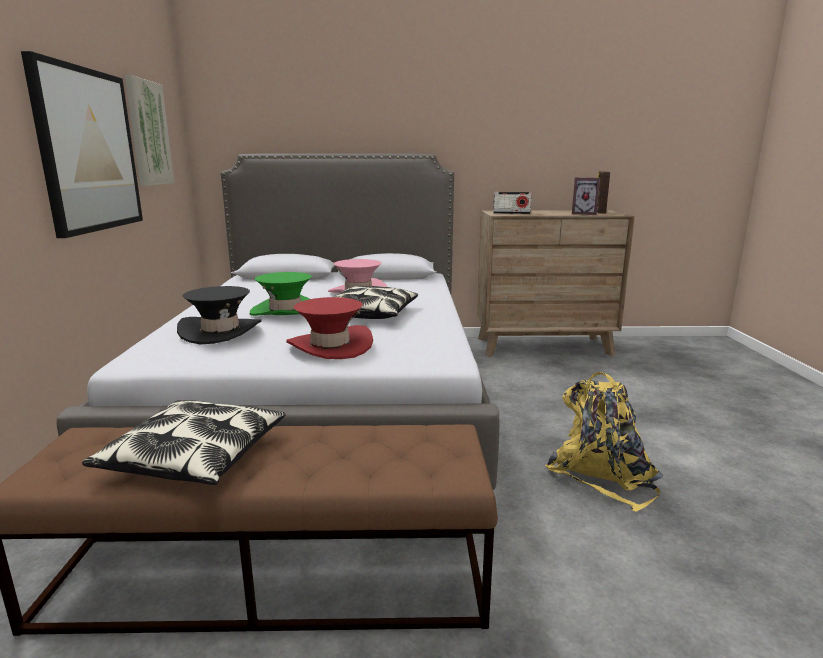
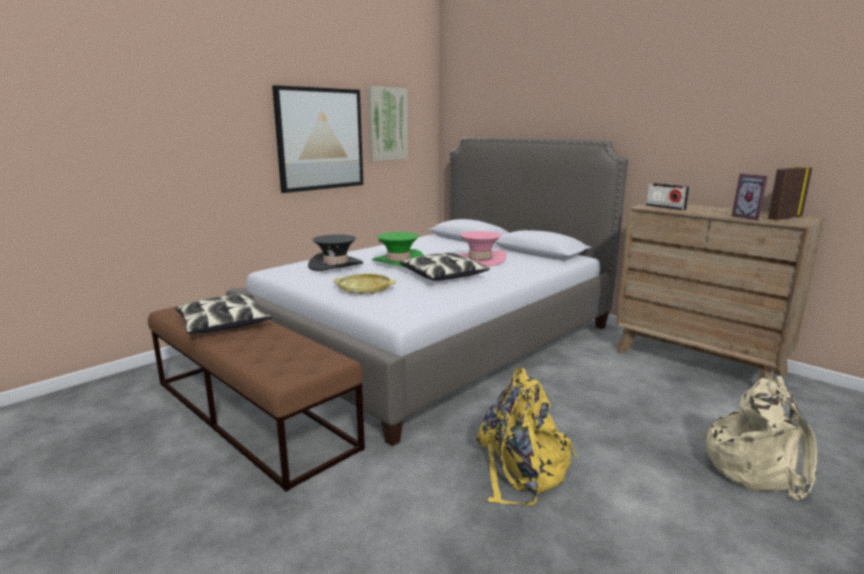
camera: 45 degrees right, 0 degrees up
(330, 346) = (364, 288): red hat -> yellow tray
(685, 401) = (756, 466): none -> beige backpack

